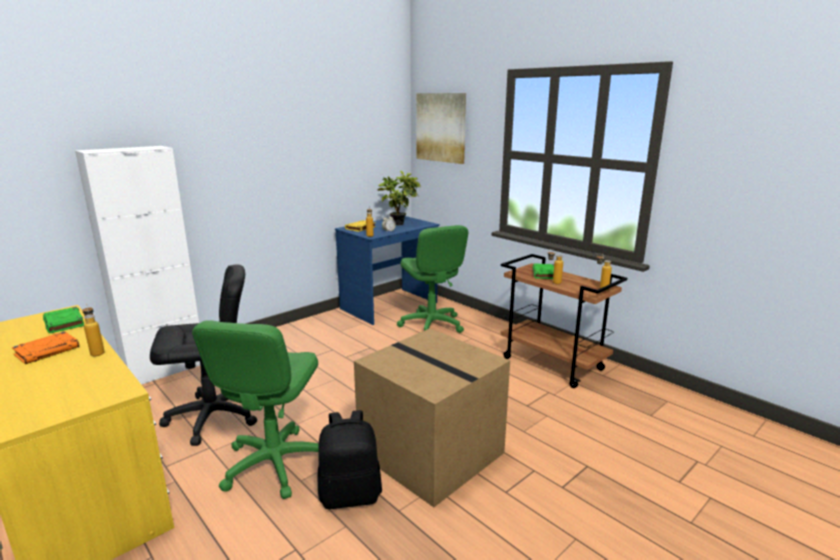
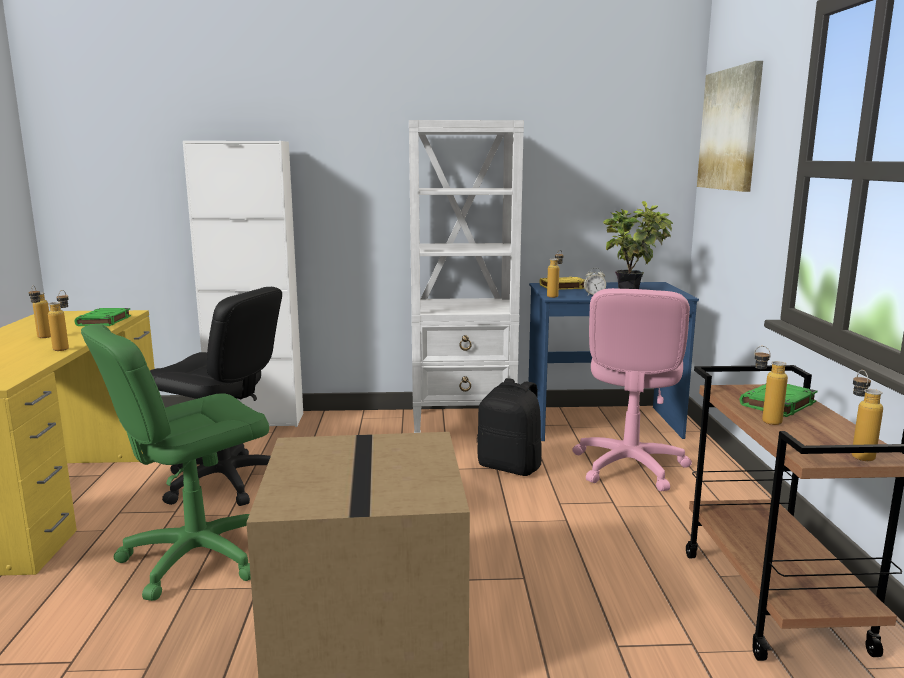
camera: 40 degrees right, 5 degrees down
(47, 351) = (43, 338): orange book -> bottle
(316, 328) = (463, 424): none -> white bookcase
(350, 495) = (206, 635): black backpack -> black backpack (510, 467)
(431, 325) = (629, 466): green office chair -> pink office chair

